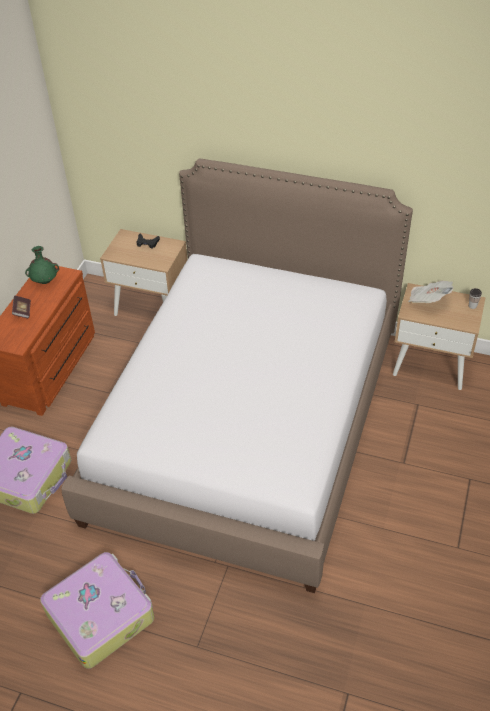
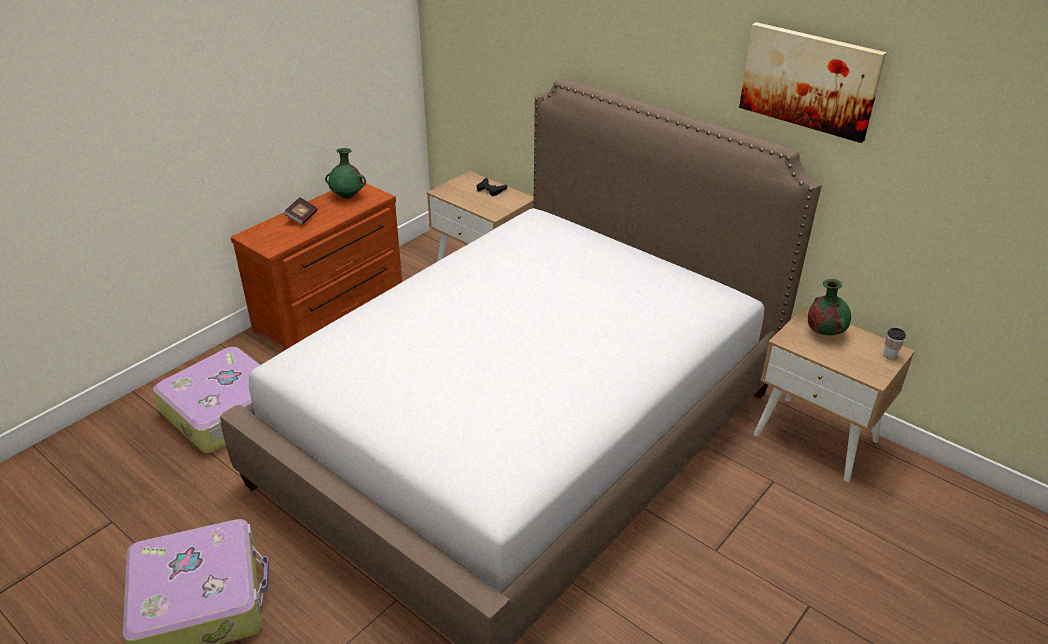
camera: 20 degrees right, 10 degrees down
(394, 144) = (809, 80): none -> picture
(428, 300) = (824, 332): newspaper -> green vase

